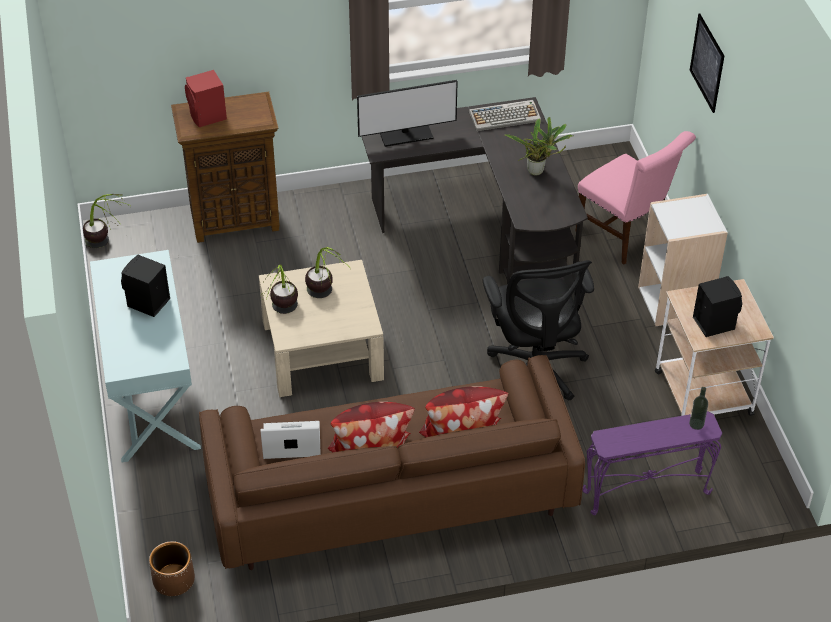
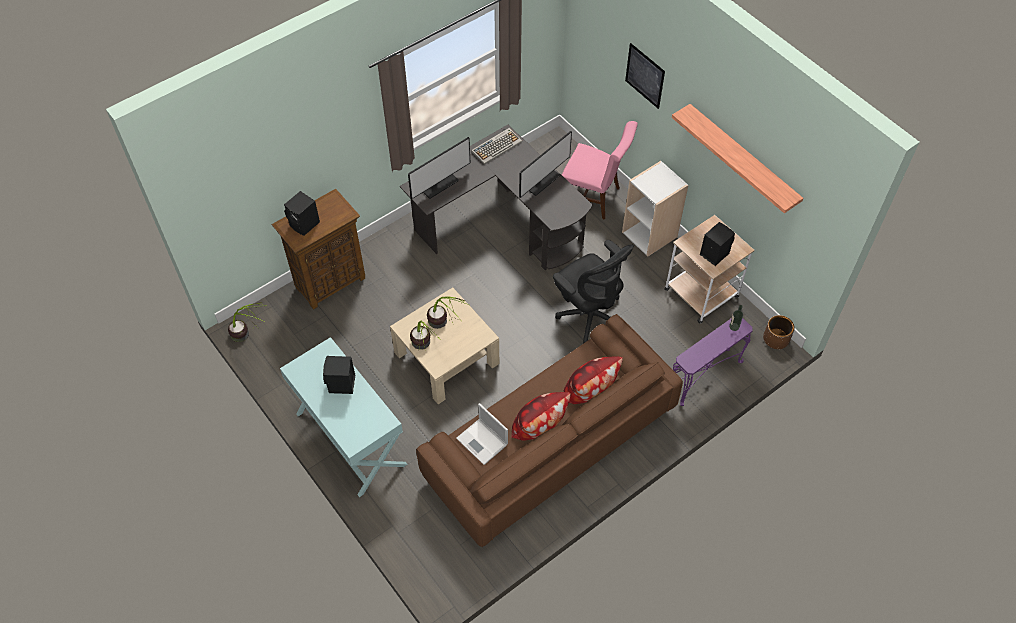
camera: 25 degrees left, 10 degrees up
(173, 579) = (445, 567): brown planter -> brown planter (776, 338)
(208, 117) = (305, 224): red speaker -> black speaker
(290, 441) = (483, 442): laptop -> laptop turned 105 degrees counterclockwise
(538, 171) = (542, 181): potted plant -> monitor
(778, 191) = (742, 158): none -> shelf

